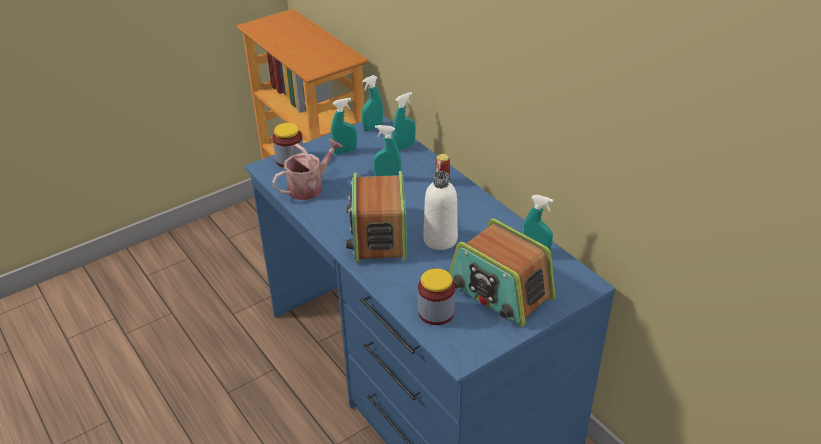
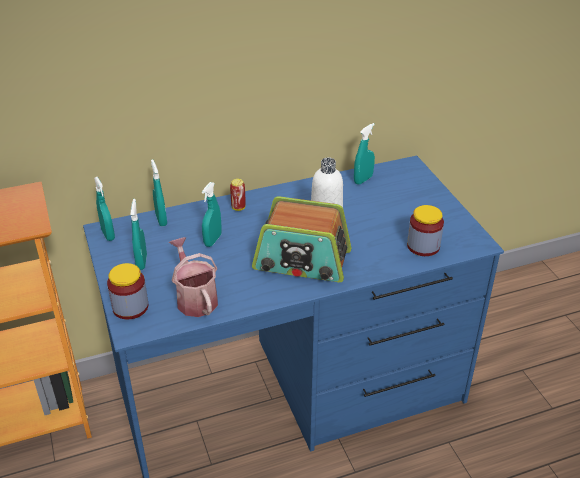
camera: 75 degrees left, 0 degrees up
(499, 291) = (406, 208): radio -> none

